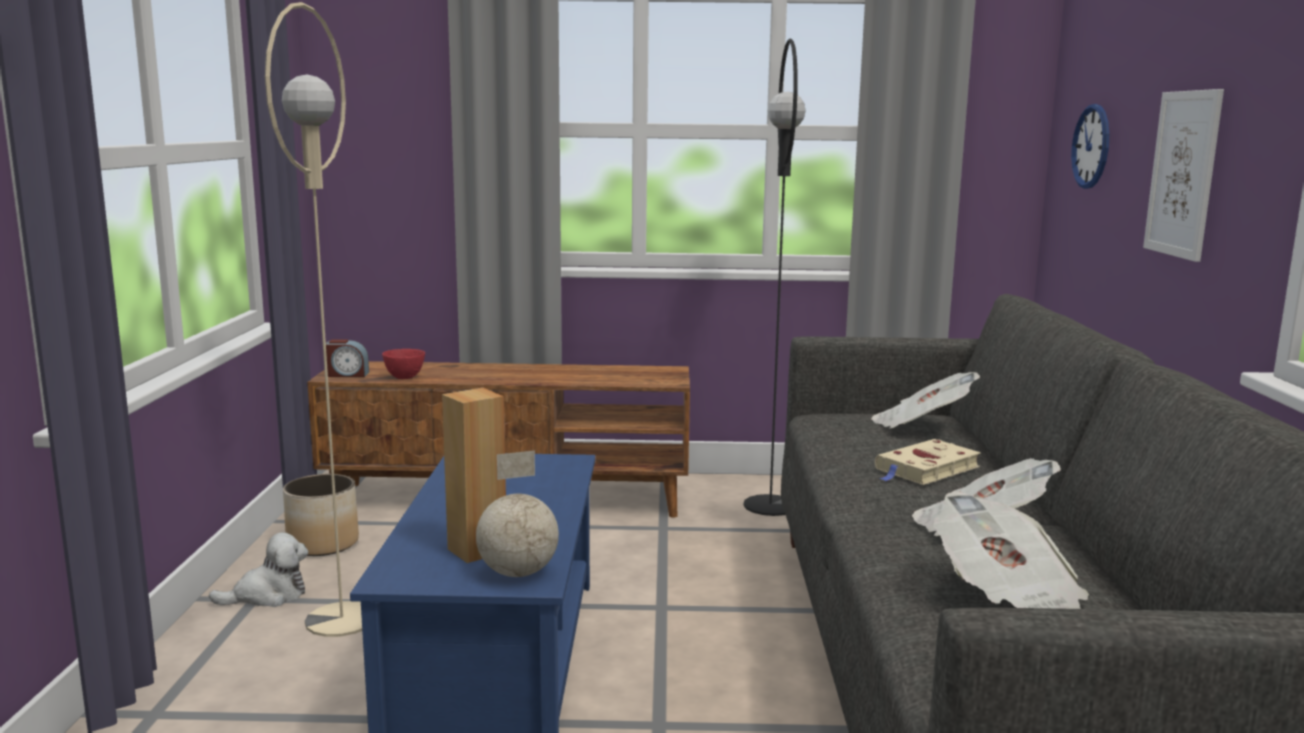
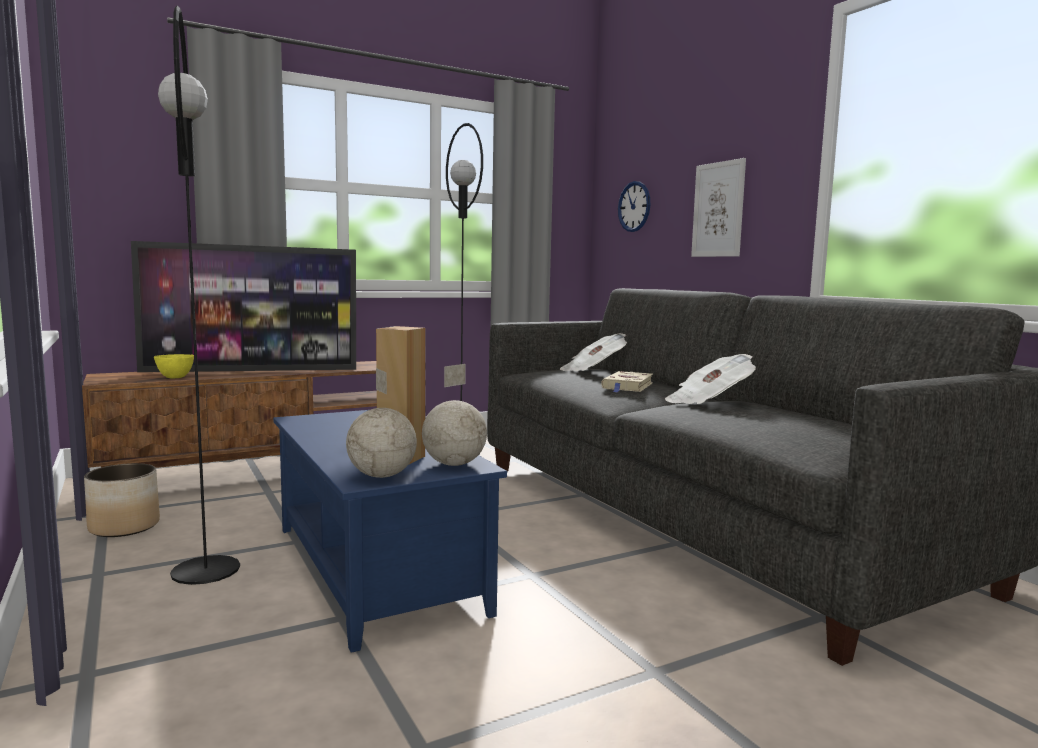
camera: 30 degrees left, 5 degrees down
(268, 595) = (110, 569): plush toy -> none
(341, 619) = (205, 570): beige floor lamp -> black floor lamp
(347, 374) = (115, 379): alarm clock -> none
(403, 377) = (174, 377): red bowl -> yellow bowl
(420, 575) = (382, 475): none -> globe
(496, 373) = (252, 371): none -> television
(1007, 599) = (777, 422): newspaper -> none

